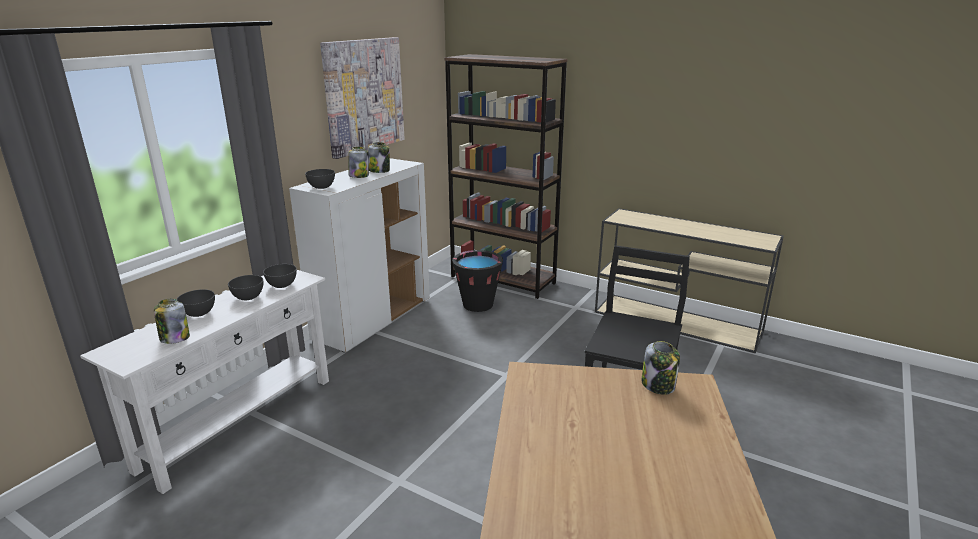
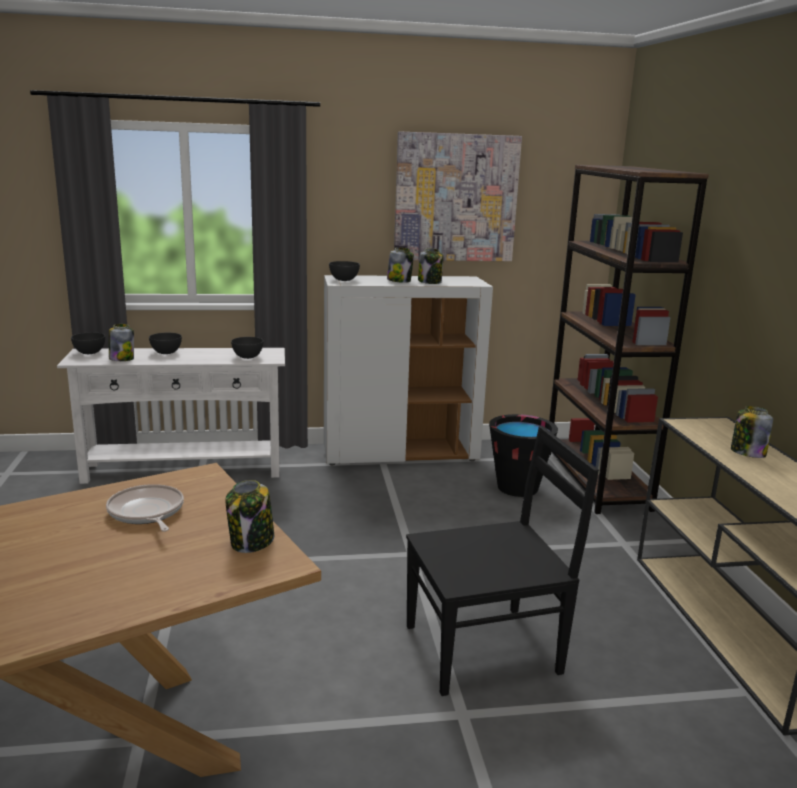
camera: 50 degrees right, 5 degrees down
(248, 297) = (211, 355): grey bowl -> grey bowl (90, 352)
(575, 412) = (146, 512): none -> frying pan
(667, 223) = (747, 453): none -> jar

